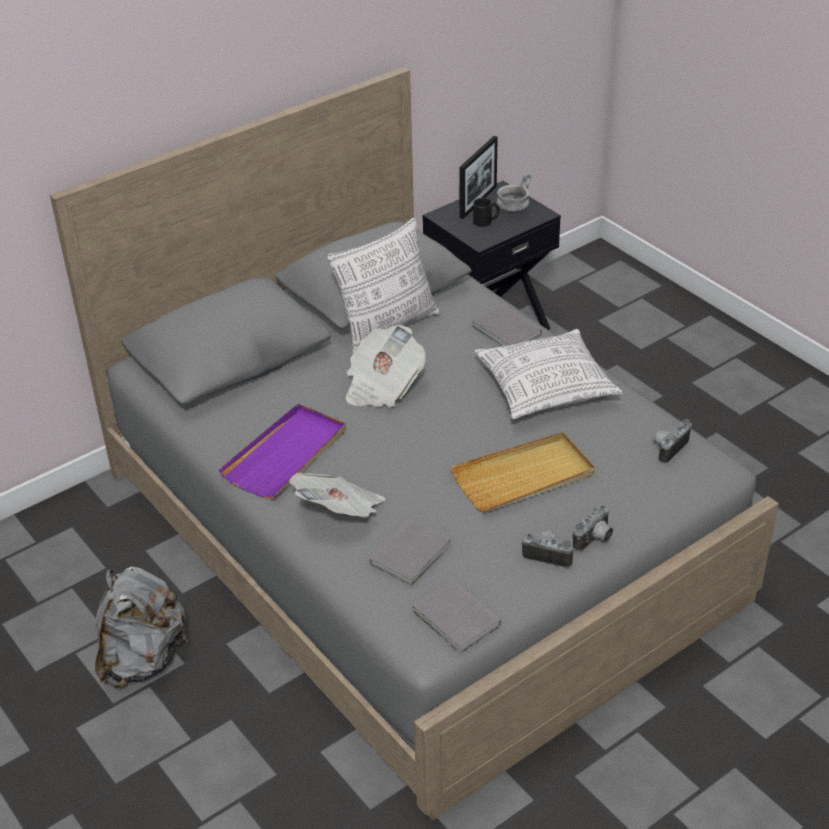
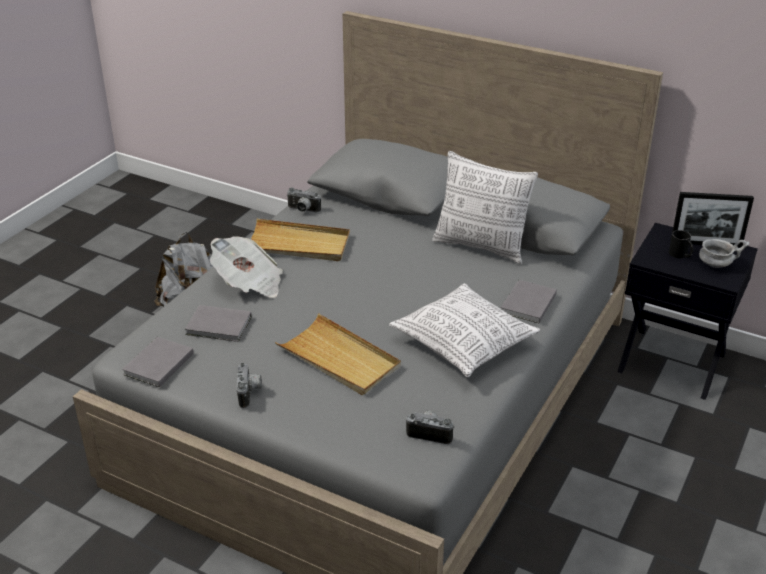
camera: 65 degrees right, 5 degrees down
(286, 455) = (298, 244): purple tray -> beige tray
(382, 386) = (405, 263): newspaper -> none
(595, 540) = (280, 415): camera -> camera (303, 210)

